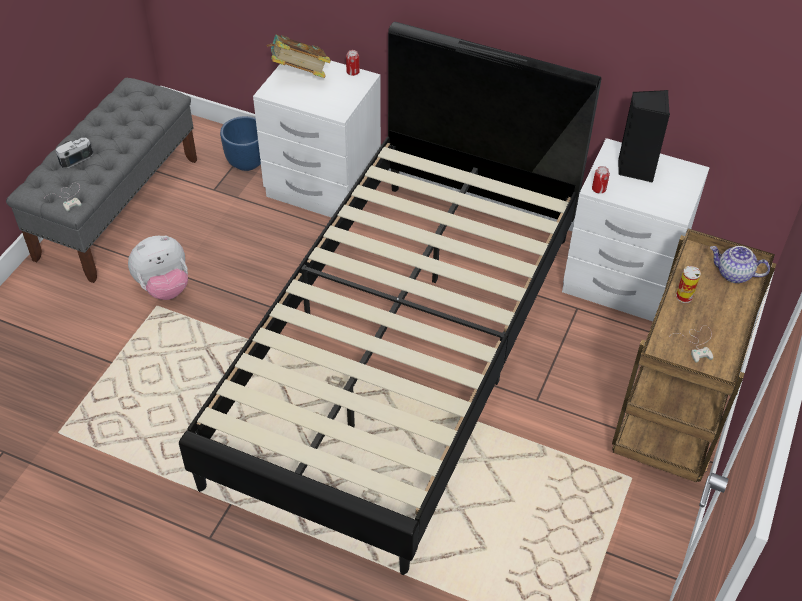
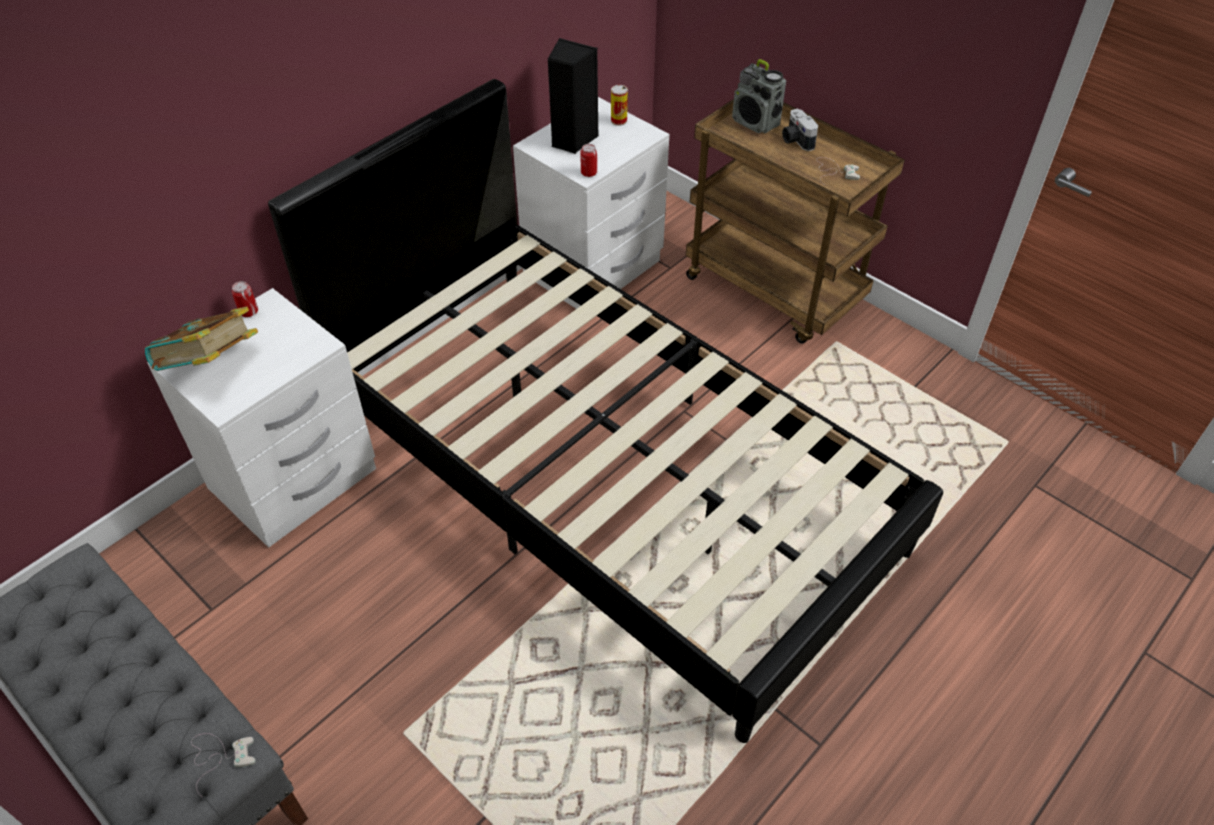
camera: 70 degrees left, 0 degrees up
(74, 157) = (123, 733): camera -> camera (795, 140)
(164, 287) = (371, 716): plush toy -> none
(247, 162) = (184, 555): blue planter -> none
(684, 296) = (773, 160): can -> can (619, 121)
(733, 274) = (756, 123): teapot -> radio

